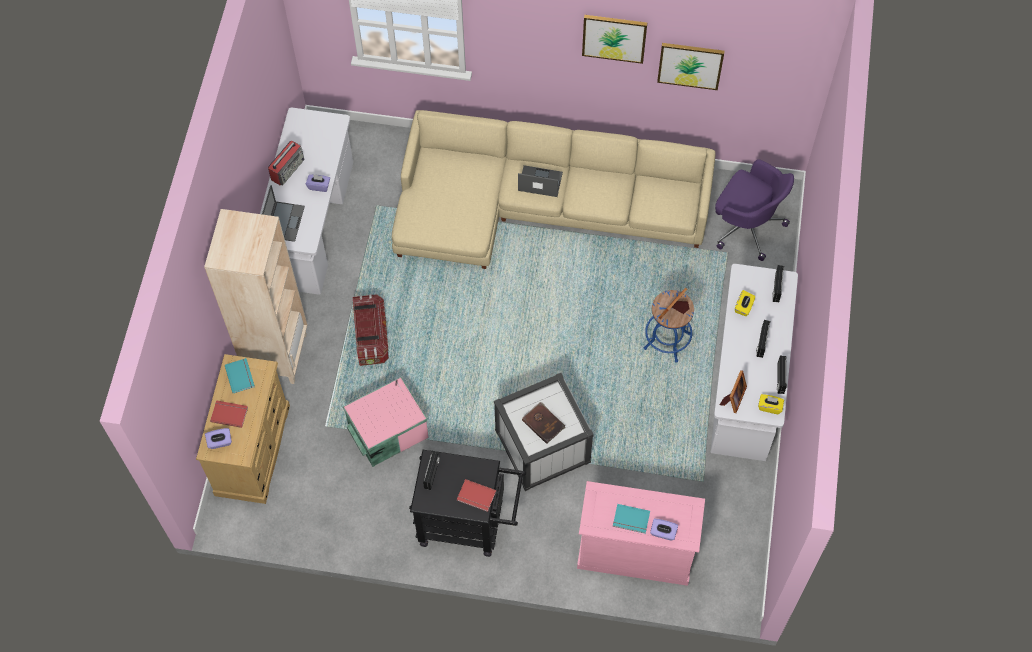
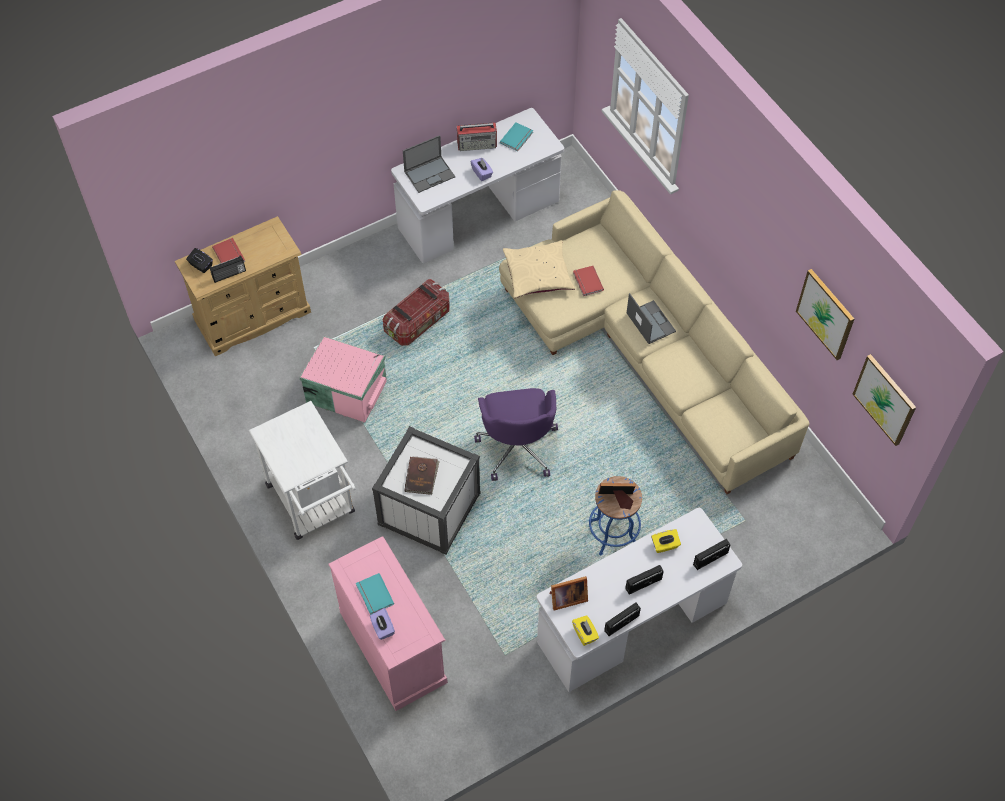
camera: 50 degrees right, 5 degrees down
(220, 442) = (201, 265): purple tissue box -> black tissue box
(241, 376) = (268, 239): turquoise book -> turquoise book (517, 138)
(277, 354) = (346, 274): beige bookcase -> none
(430, 221) = (538, 274): none -> beige pillow
(432, 474) = (294, 422): radio -> radio (229, 275)
(469, 523) = (314, 504): black cart -> white cart
(476, 497) = (299, 466): red book -> red book (587, 282)
(614, 37) = (778, 233): picture -> picture (885, 399)
(746, 225) = (787, 517): purple office chair -> purple office chair (517, 446)

